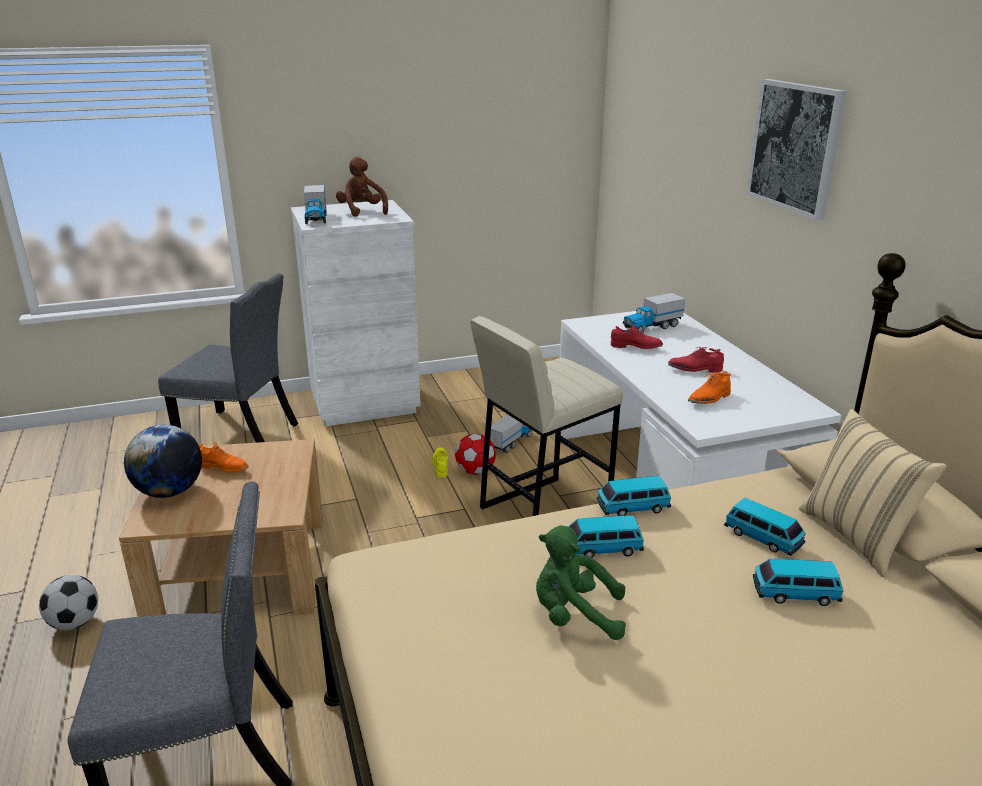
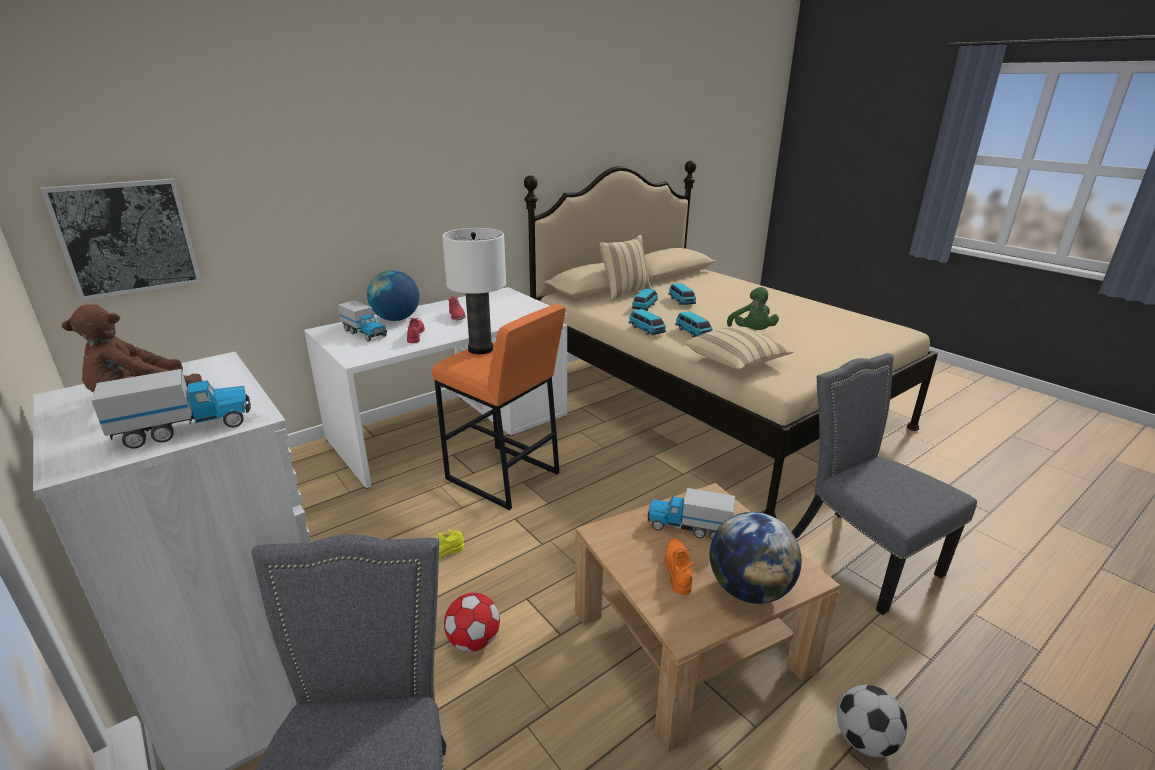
camera: 110 degrees left, 0 degrees up
(463, 550) = (736, 362): none -> beige pillow
(475, 471) = (444, 527): football -> football (473, 641)
(510, 442) = (375, 517): toy truck -> toy truck (688, 527)
(542, 513) = (505, 477): beige stool -> orange stool
(581, 374) = (481, 349): none -> white table lamp
(694, 341) = (396, 319): none -> globe
(709, 399) = (506, 312): orange shoe -> none
(795, 147) = (413, 138): picture -> picture (127, 237)

